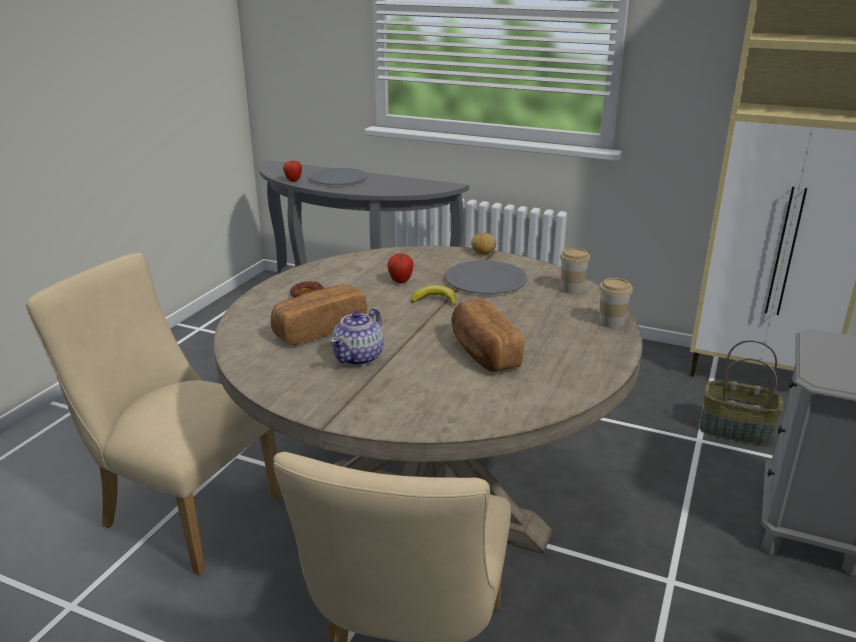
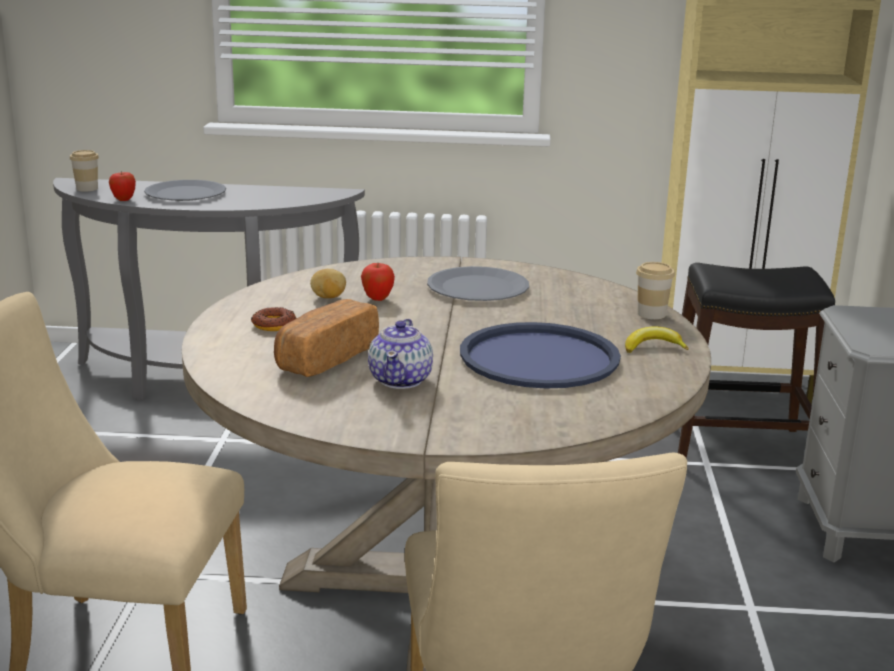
camera: 20 degrees left, 5 degrees down
(435, 301) = (437, 314): banana -> banana (653, 347)
(483, 253) = (449, 261): potato -> potato (328, 297)
(483, 352) = (539, 358): bread -> blue tray
(572, 289) = (582, 286): cup -> cup (87, 188)
(735, 431) = (738, 448): basket -> black stool

